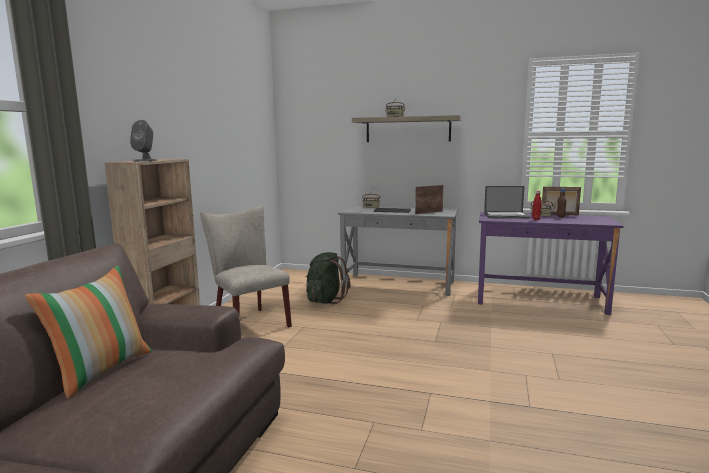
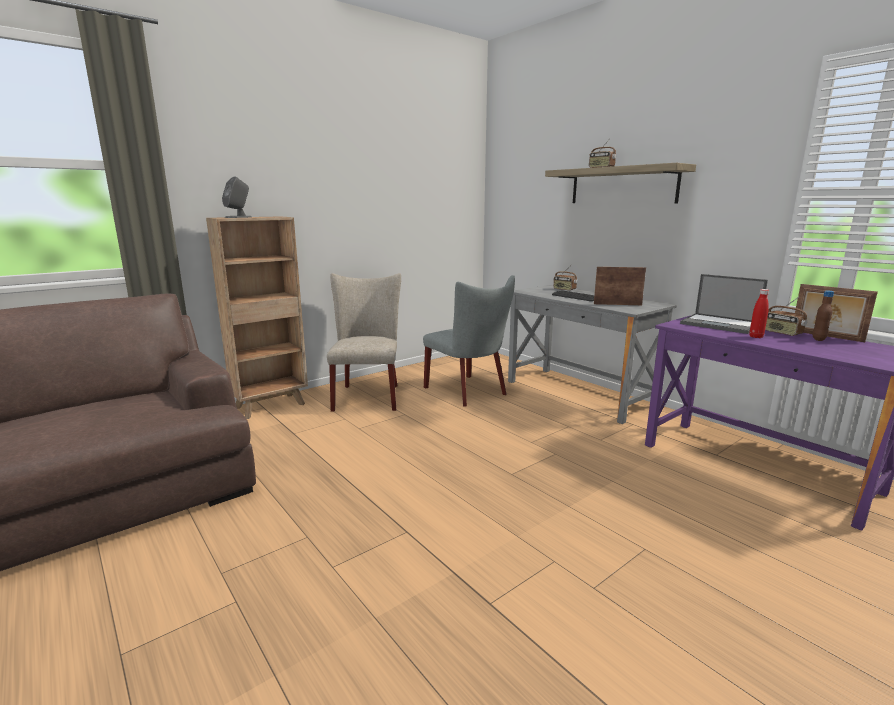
camera: 35 degrees right, 5 degrees up
(101, 370) = (92, 401): pillow -> none
(325, 300) = (469, 392): green backpack -> grey chair

